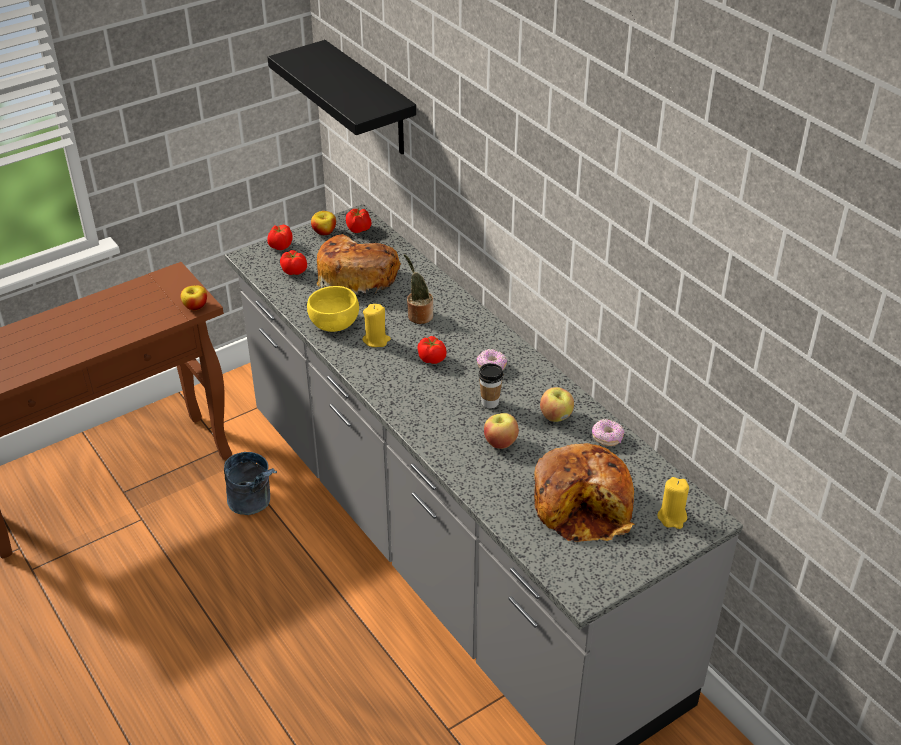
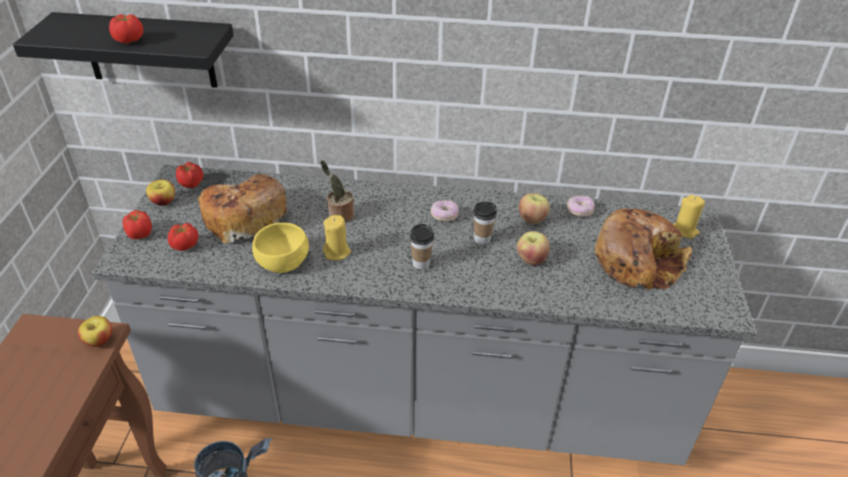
camera: 50 degrees left, 0 degrees up
(417, 387) = (421, 263): none -> cup
(432, 359) = (398, 238): tomato -> tomato (129, 40)

